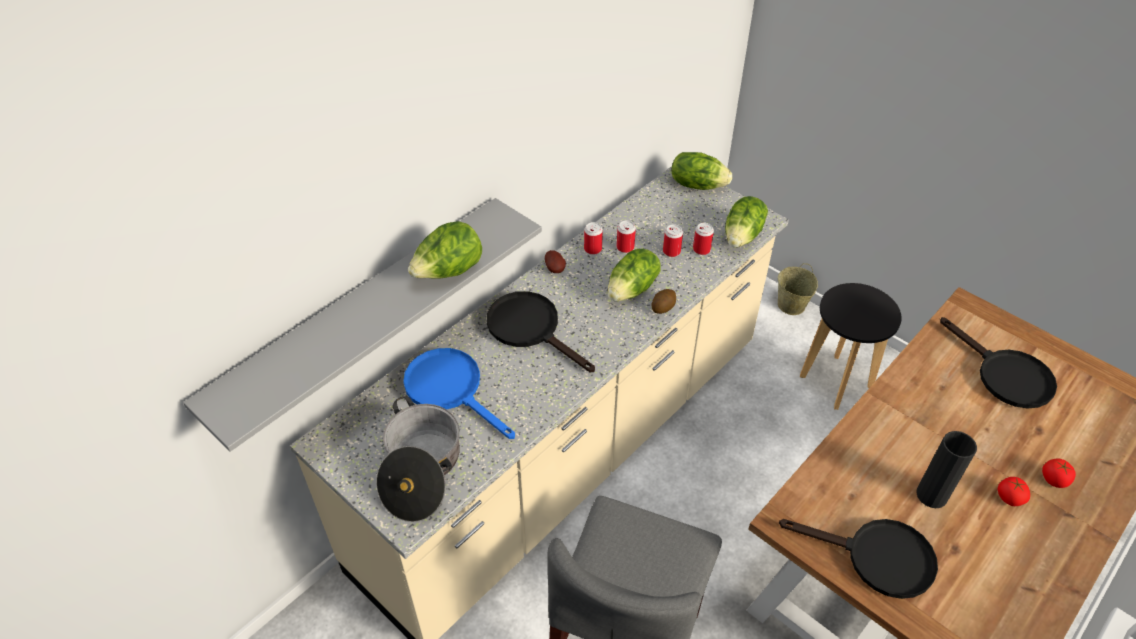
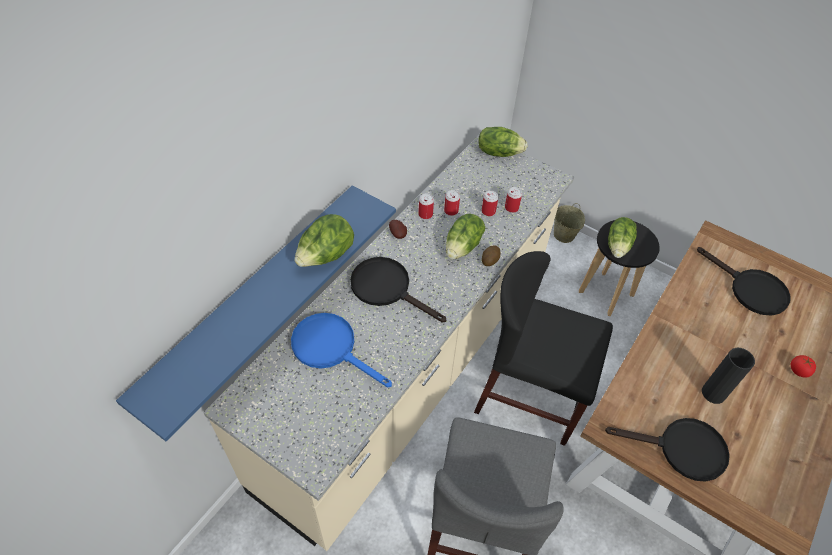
camera: 10 degrees left, 5 degrees up
(362, 314) = (254, 297): grey shelf -> blue shelf
(421, 471) = (319, 423): cooking pot -> none
(716, 496) = (530, 395): none -> black chair
(743, 236) = (542, 193): lettuce -> lettuce (618, 245)
(1009, 498) = (769, 389): tomato -> none

